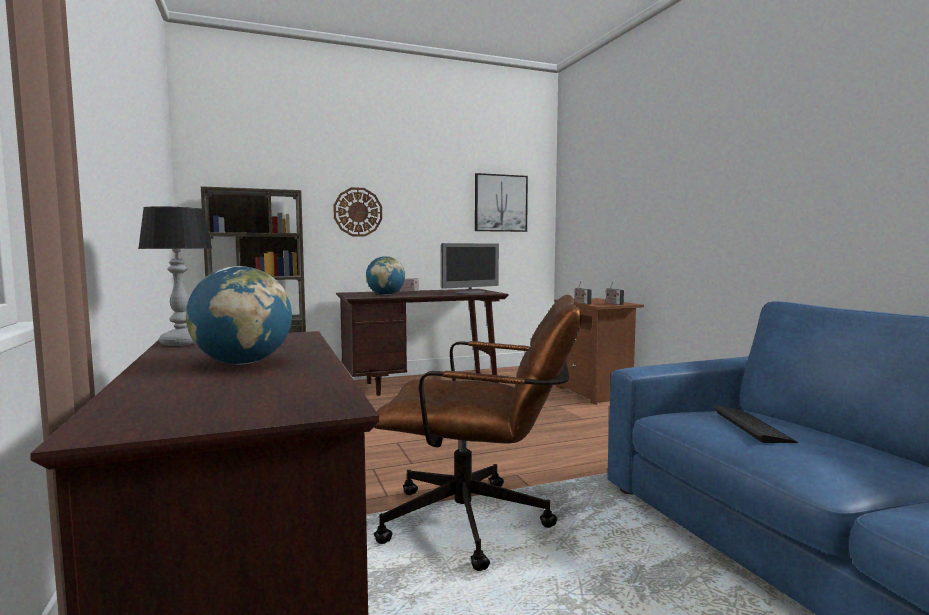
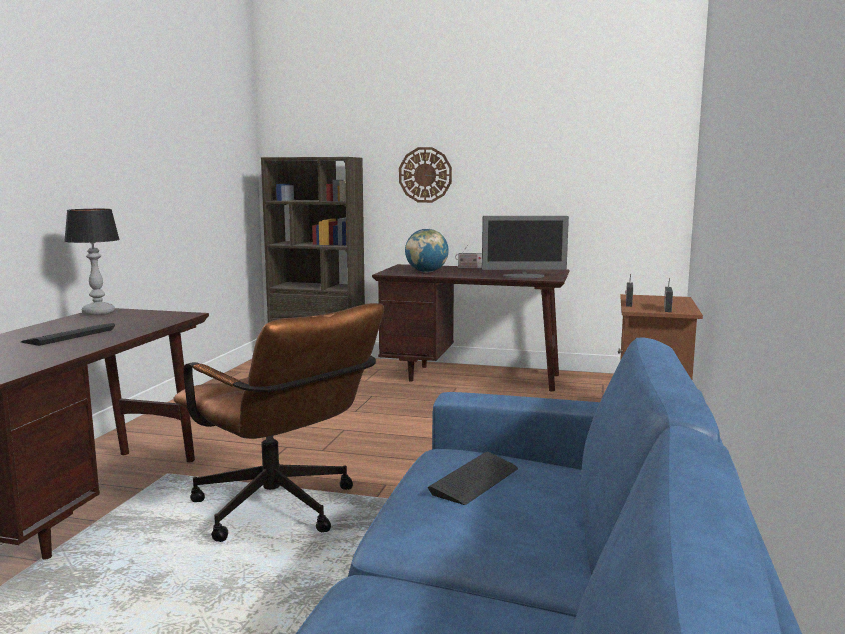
camera: 35 degrees right, 5 degrees up
(243, 363) = (69, 336): globe -> keyboard
(500, 203) = (607, 158): picture -> none

